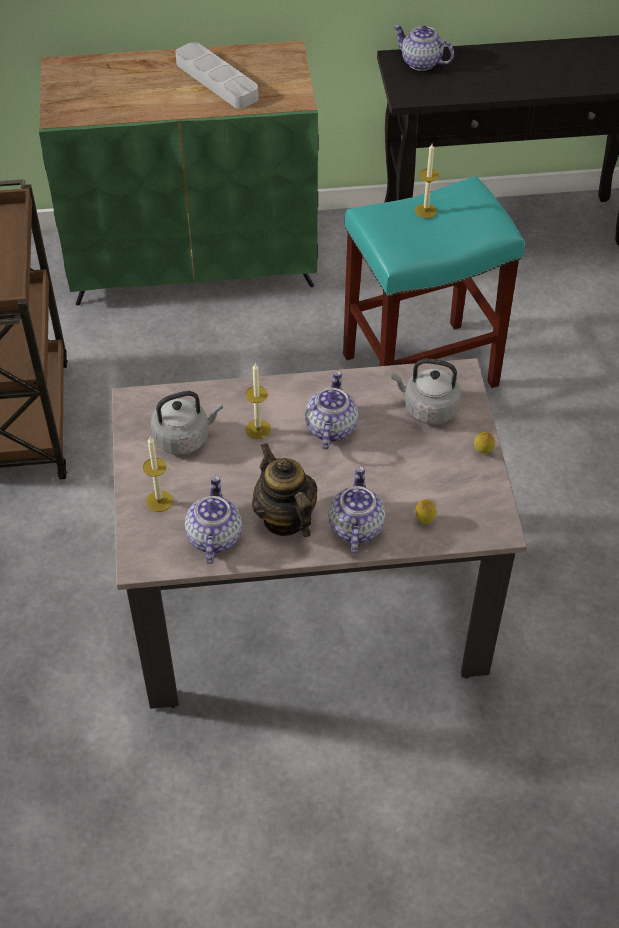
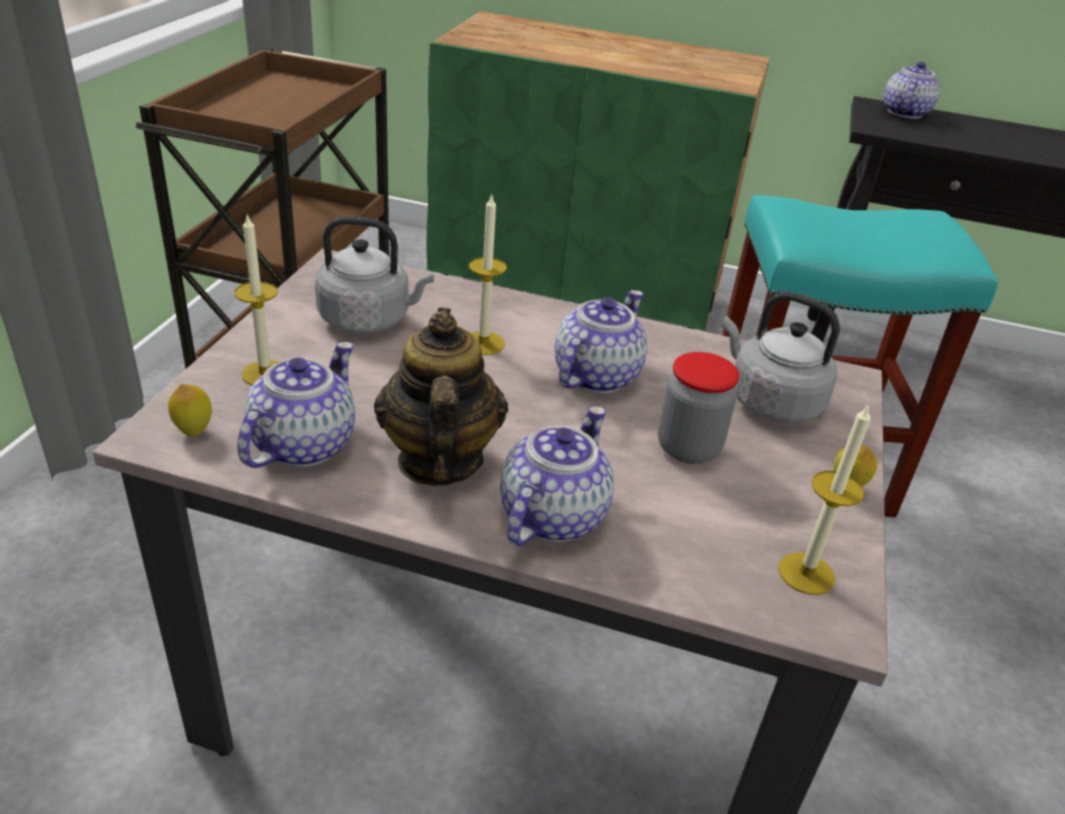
camera: 20 degrees right, 15 degrees down
(216, 80) = (651, 56): grey tray -> none
(399, 459) = (688, 448): none -> jar
(420, 62) = (904, 112): teapot -> teapot turned 60 degrees clockwise
(424, 520) = (688, 550): lemon -> lemon (194, 431)
(425, 211) = (861, 218): candle -> candle (806, 573)

